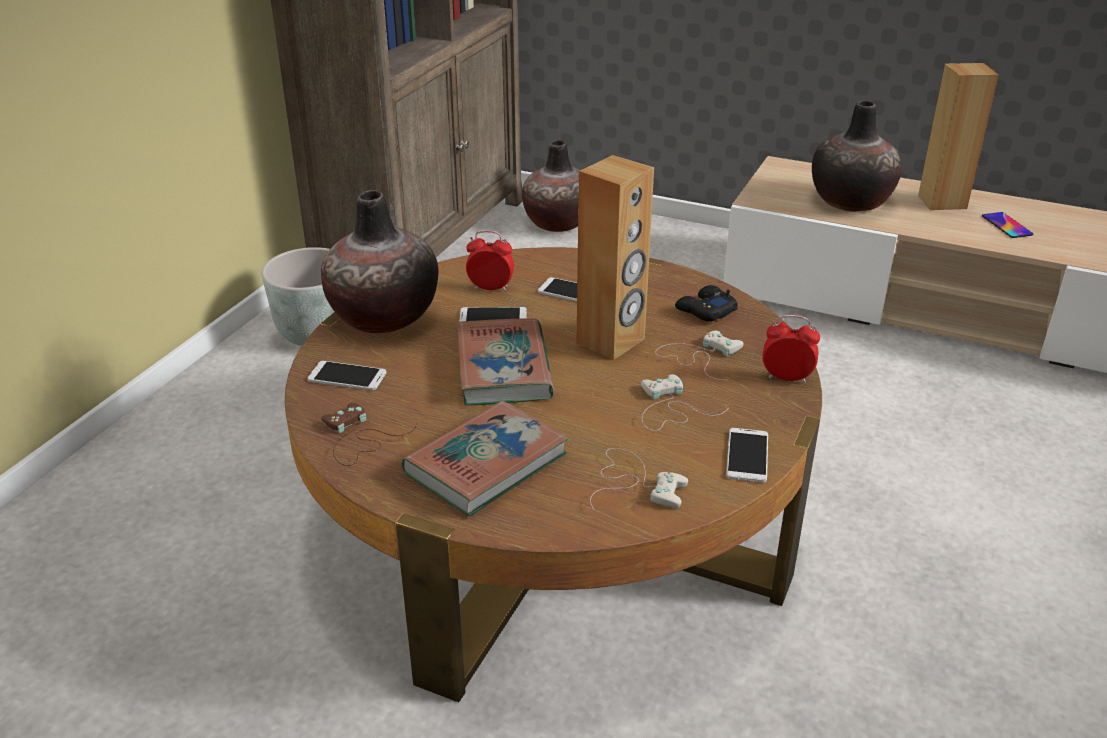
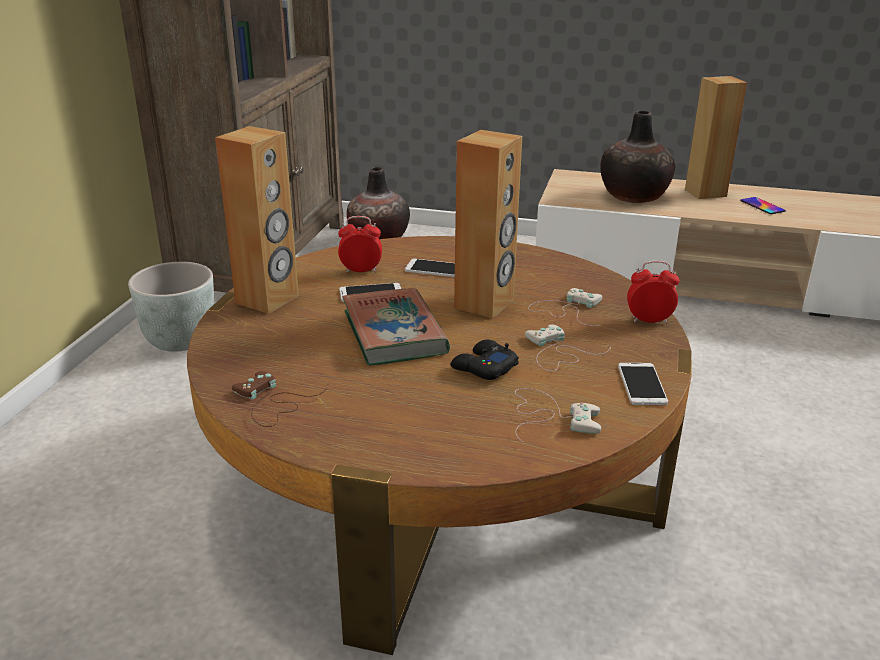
camera: 10 degrees left, 5 degrees down
(347, 376) = (246, 351): phone -> none
(383, 316) = (268, 299): vase -> brown speaker
(486, 464) = (404, 413): book -> none
(705, 310) = (557, 275): black game controller -> black game controller (483, 367)

